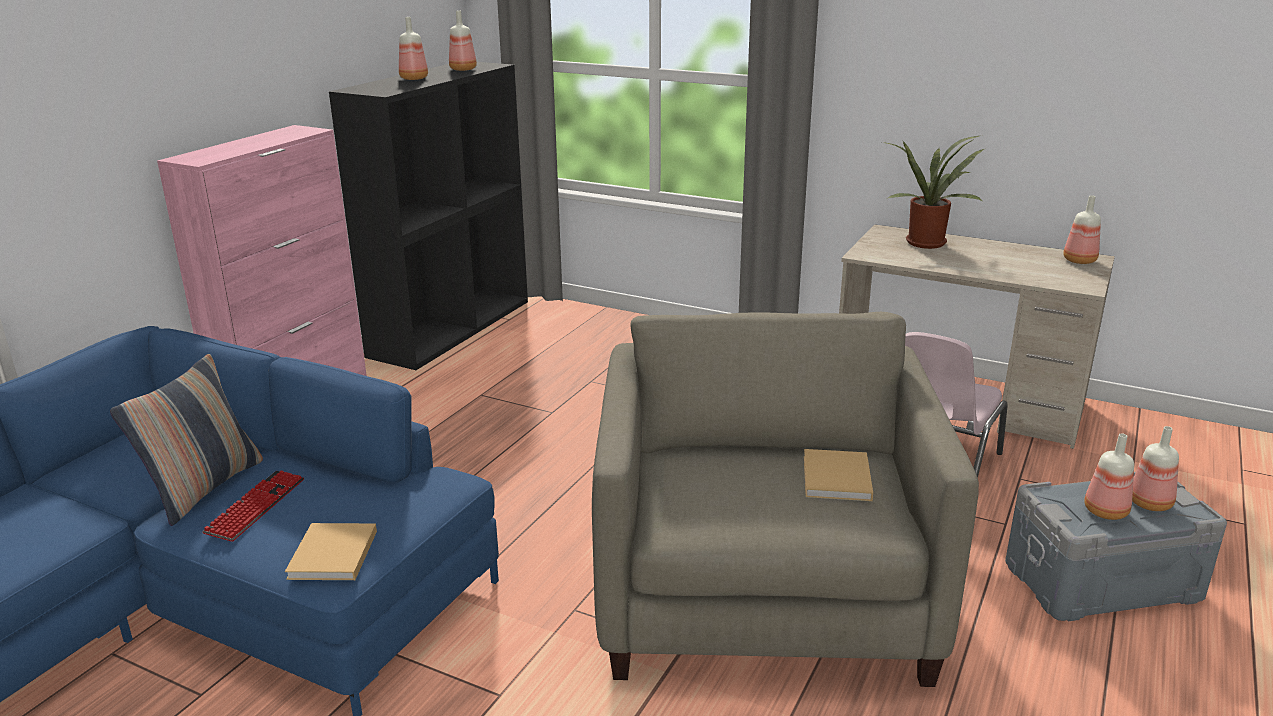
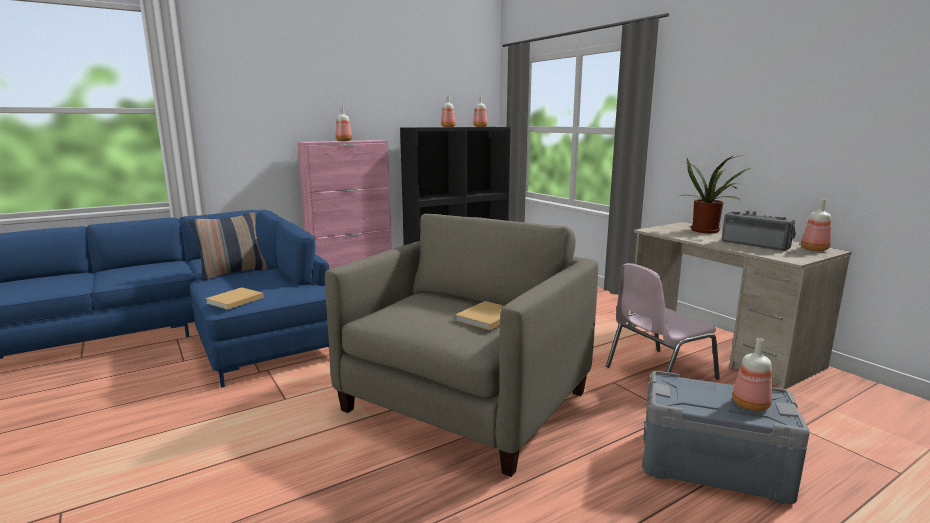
camera: 30 degrees right, 10 degrees down
(256, 506) = (237, 280): keyboard -> none
(1015, 263) = (756, 244): none -> radio
(1106, 512) = (704, 400): bottle -> bottle (343, 141)

